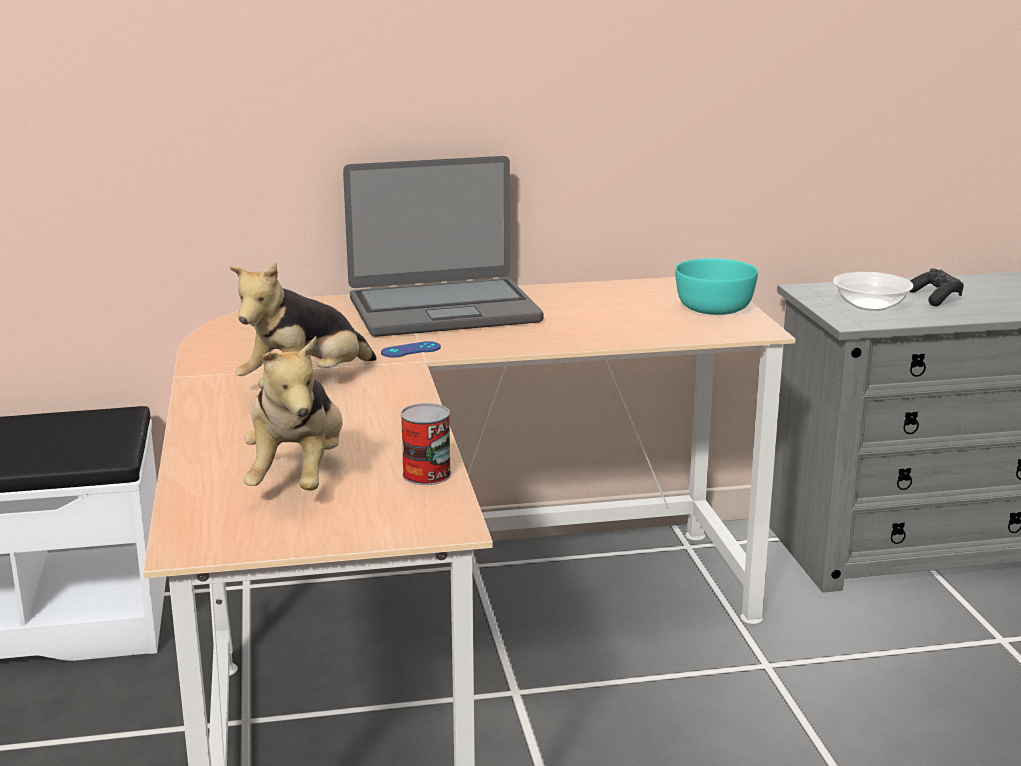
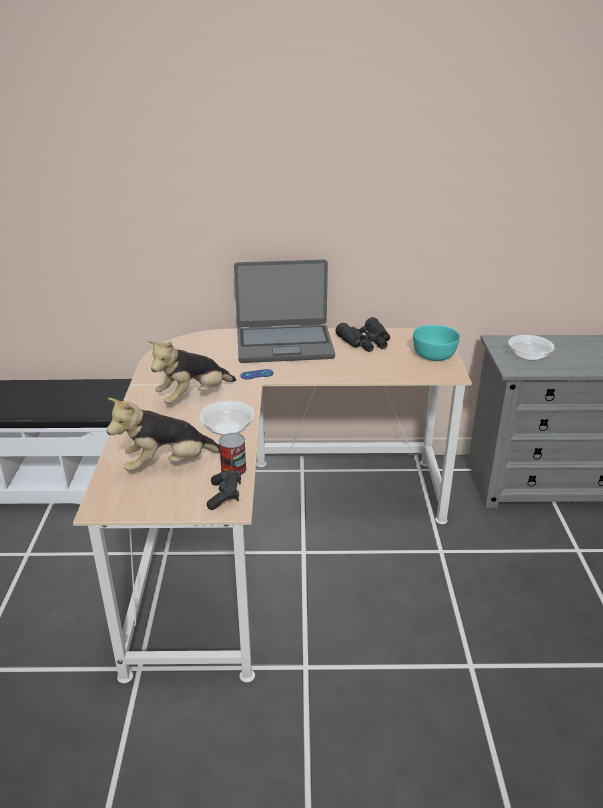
camera: 10 degrees right, 10 degrees up
(299, 478) = (168, 465): plush toy -> plush toy turned 60 degrees clockwise
(389, 423) = (227, 428): none -> bowl
(588, 298) = (366, 342): none -> black binoculars
(935, 298) = (569, 353): black game controller -> black game controller (224, 496)

